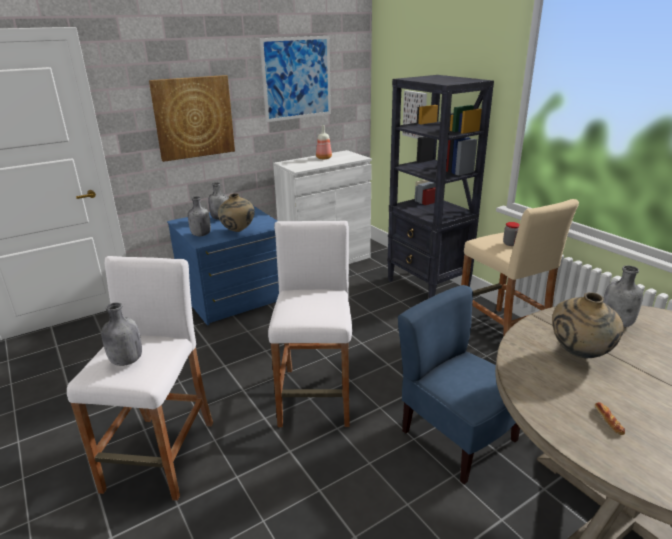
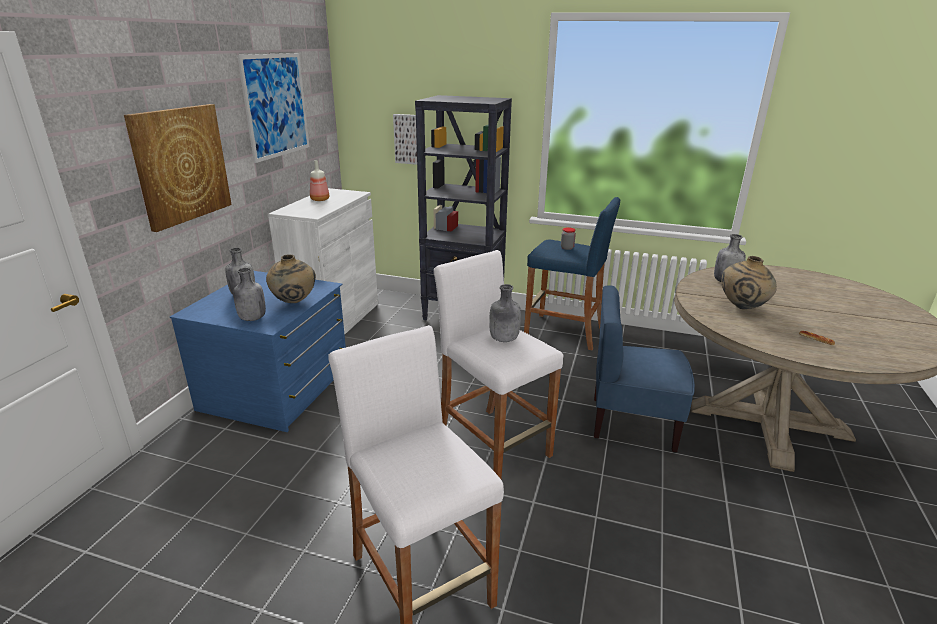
camera: 40 degrees left, 0 degrees up
(126, 361) = (429, 467): grey bottle -> grey bottle (503, 339)
(502, 332) = (564, 332): beige stool -> blue stool

